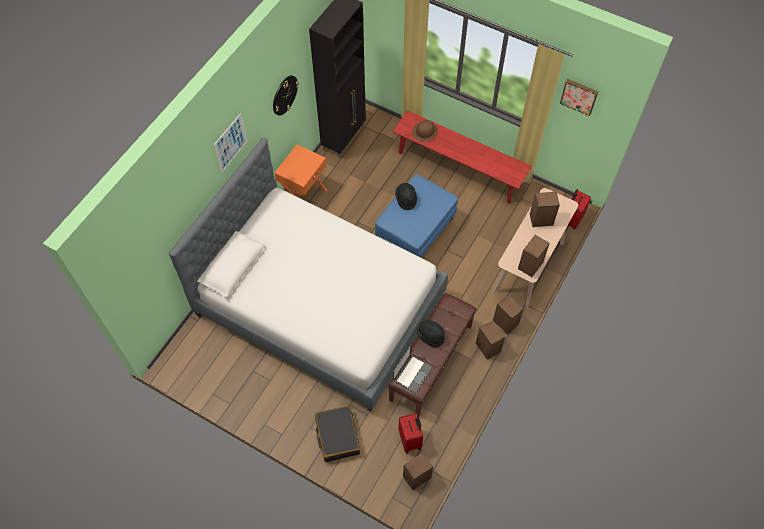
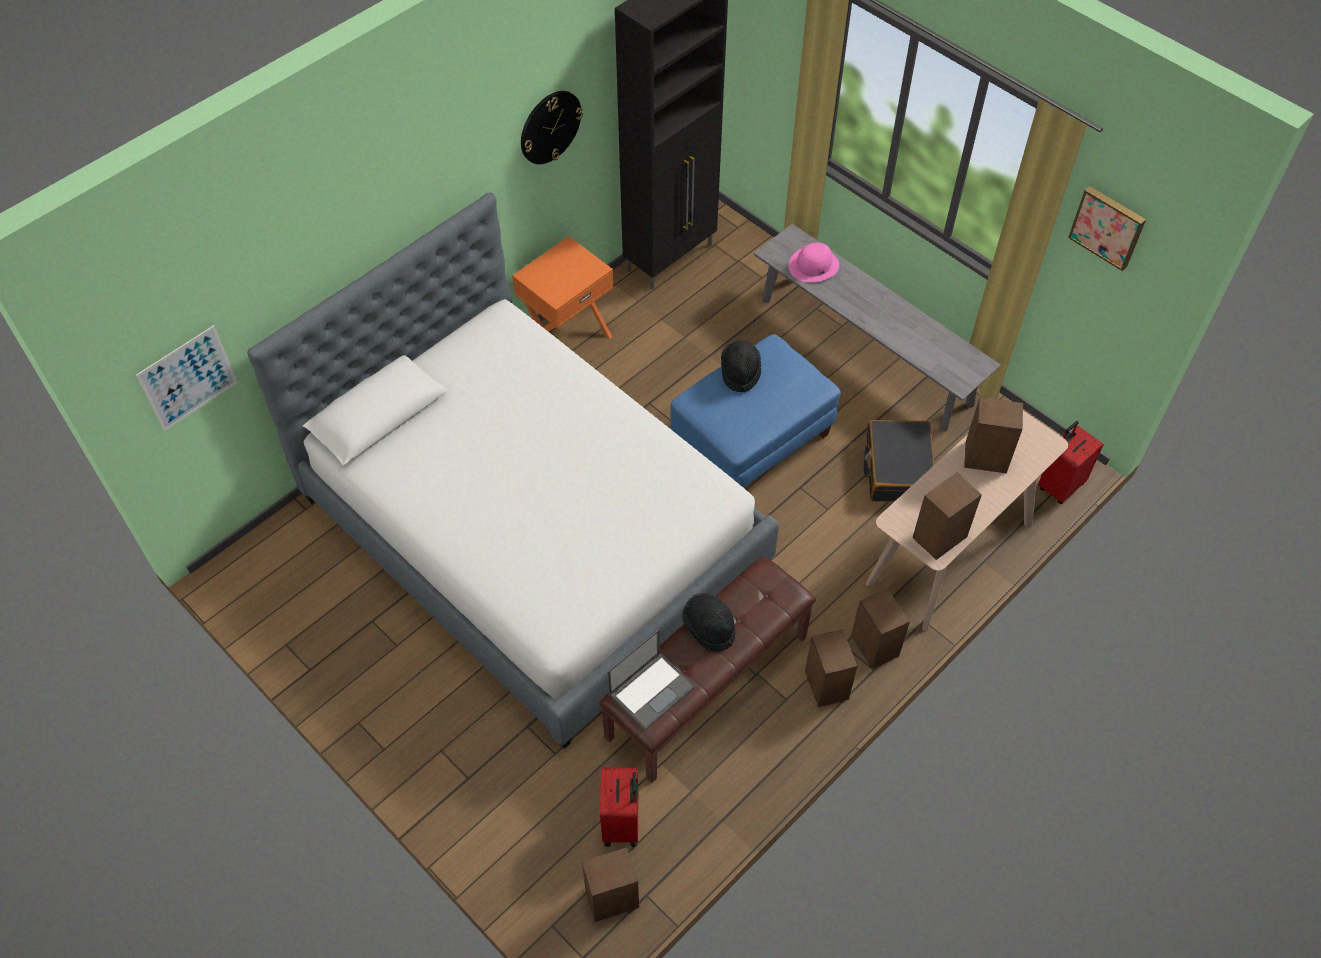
camera: 15 degrees right, 5 degrees down
(230, 142) = (415, 178): picture -> picture (188, 378)
(337, 436) = (485, 780): black suitcase -> black suitcase (897, 469)
(425, 131) = (814, 265): brown hat -> pink hat
(458, 169) = (865, 351): red bench -> grey bench

